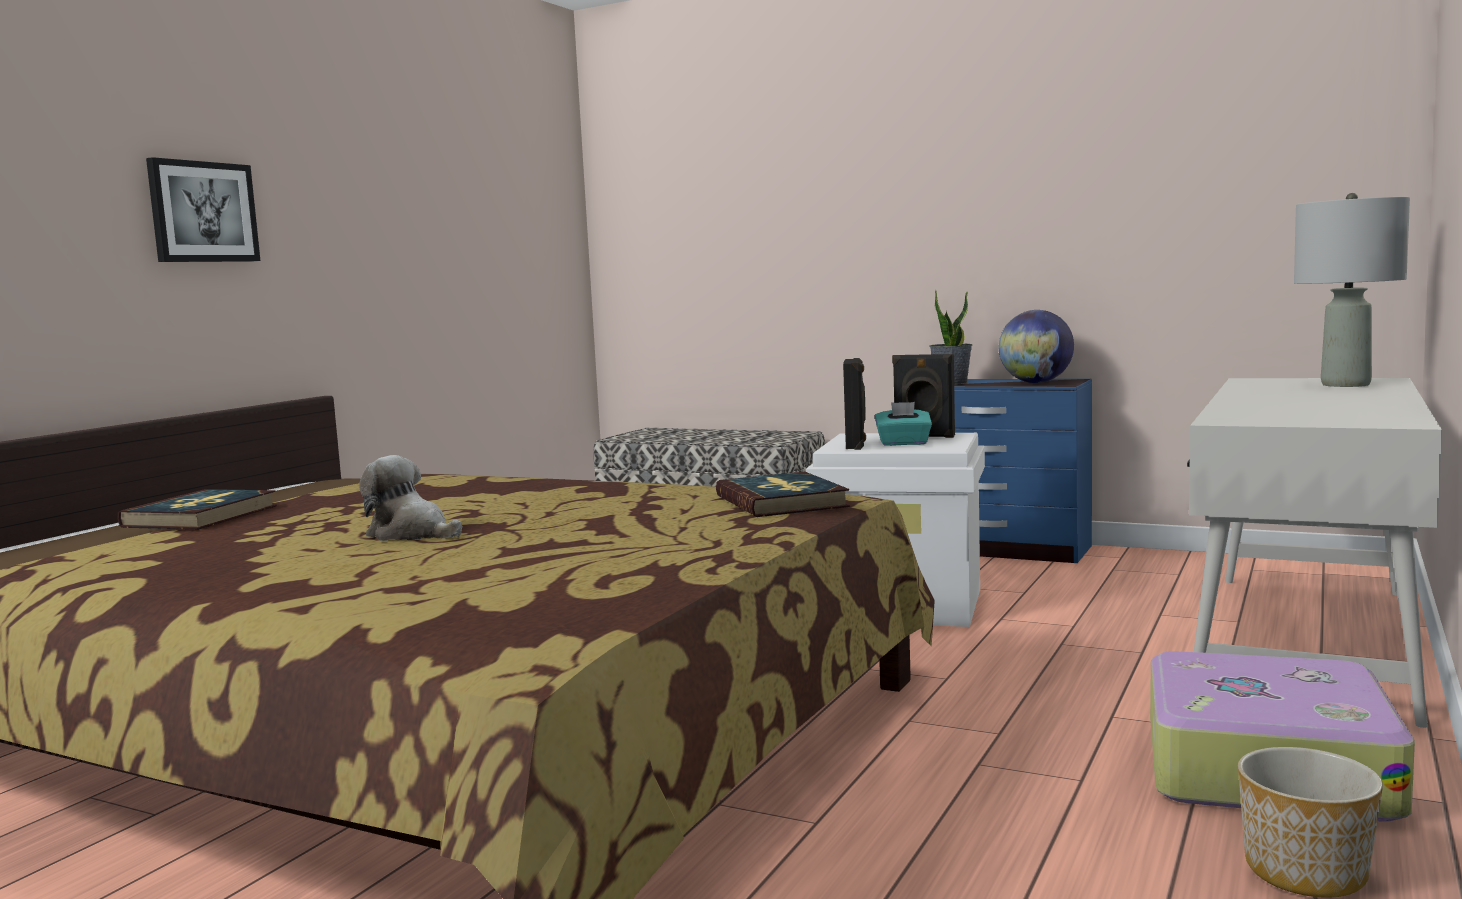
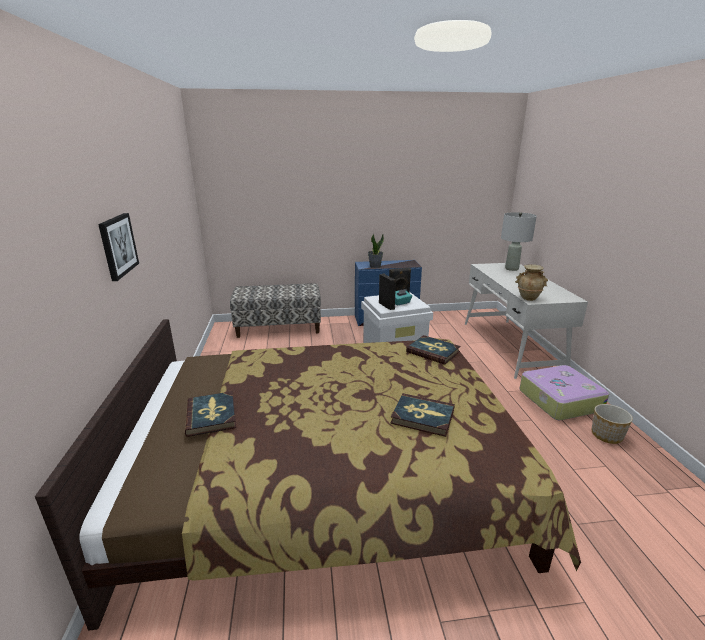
camera: 35 degrees left, 15 degrees up
(412, 534) = (348, 407): plush toy -> none
(508, 561) = (422, 416): none -> book
(1036, 382) = (403, 264): globe -> none
(1228, 418) = (528, 298): none -> beige vase

